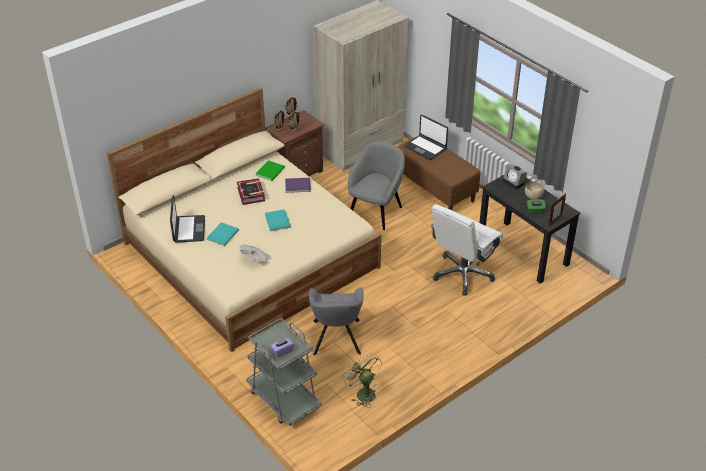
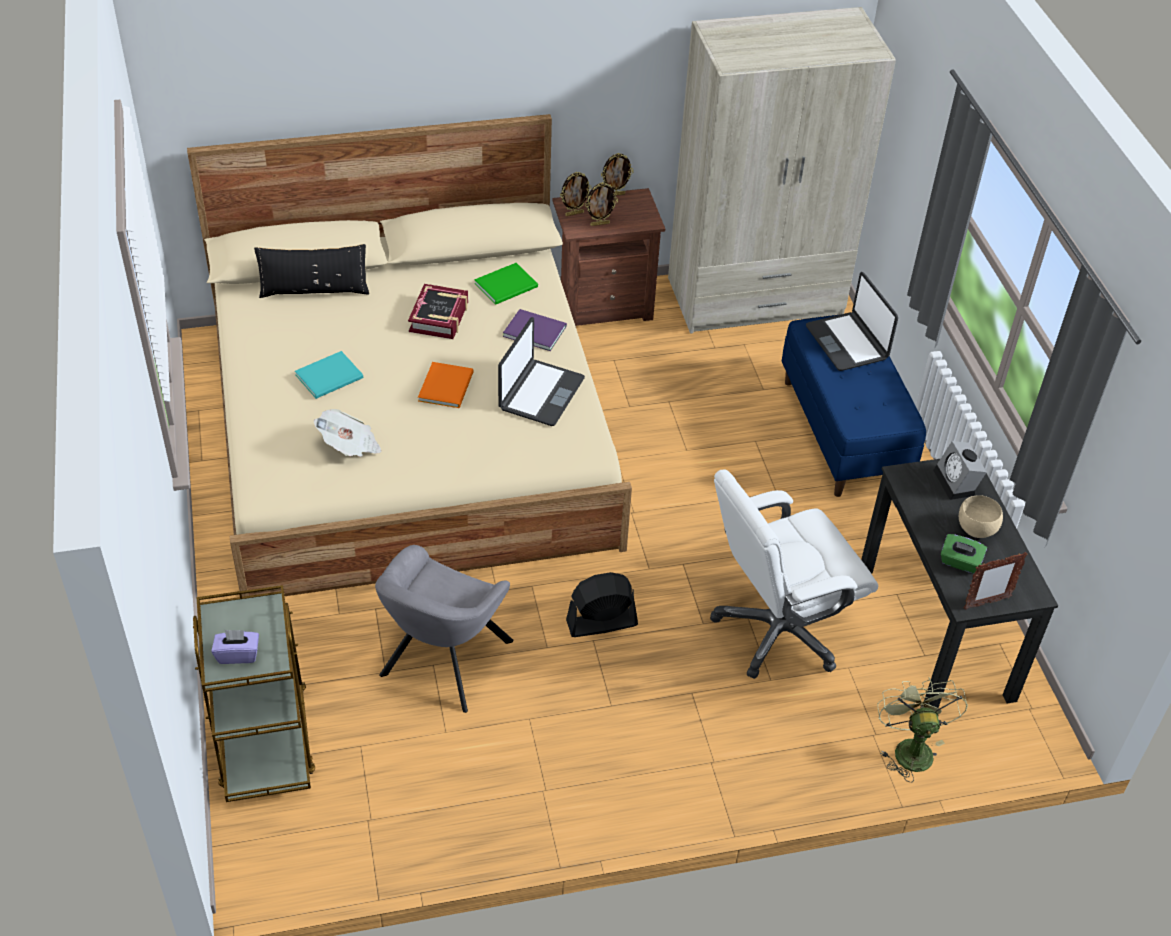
camera: 25 degrees right, 5 degrees up
(185, 202) = (314, 290): none -> black pillow
(188, 229) = (280, 344): laptop -> laptop (540, 393)
(278, 220) = (448, 385): turquoise book -> orange book
(283, 398) = (264, 740): grey cart -> brown cart
(363, 392) = (414, 795): green fan -> green fan (910, 748)
(376, 211) = (696, 434): grey armchair -> none
(390, 298) = (601, 623): none -> black fan
(435, 189) = (844, 433): brown bench -> blue bench

